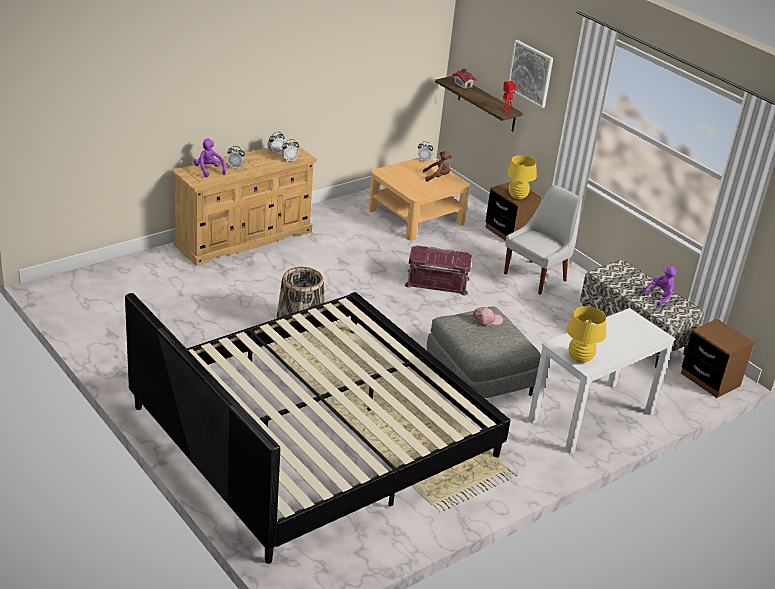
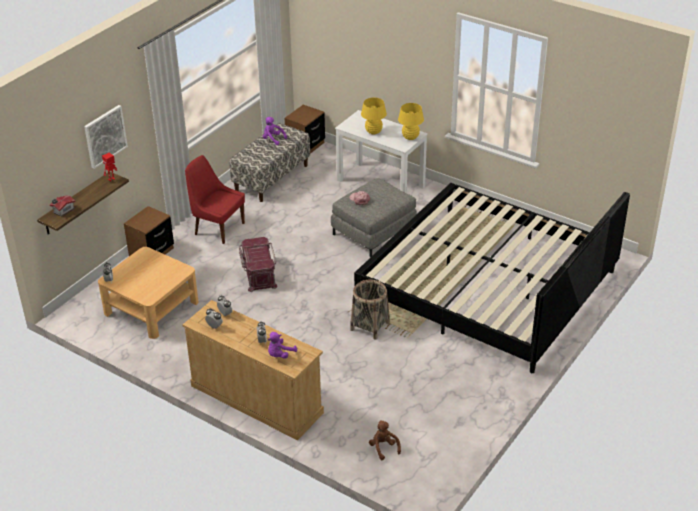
camera: 105 degrees left, 5 degrees up
(437, 177) = (140, 266): brown plush toy -> brown plush toy (383, 448)
(517, 196) = (155, 217): yellow table lamp -> yellow table lamp (373, 132)
(537, 276) = (218, 228): white chair -> red chair

